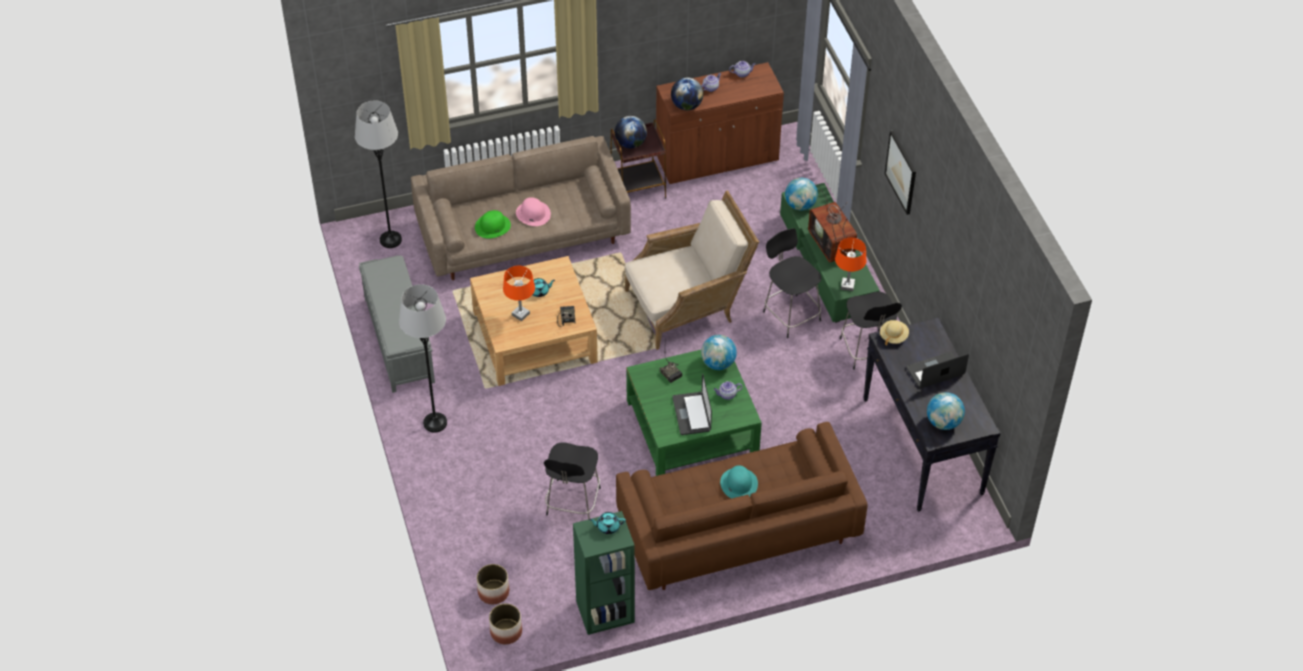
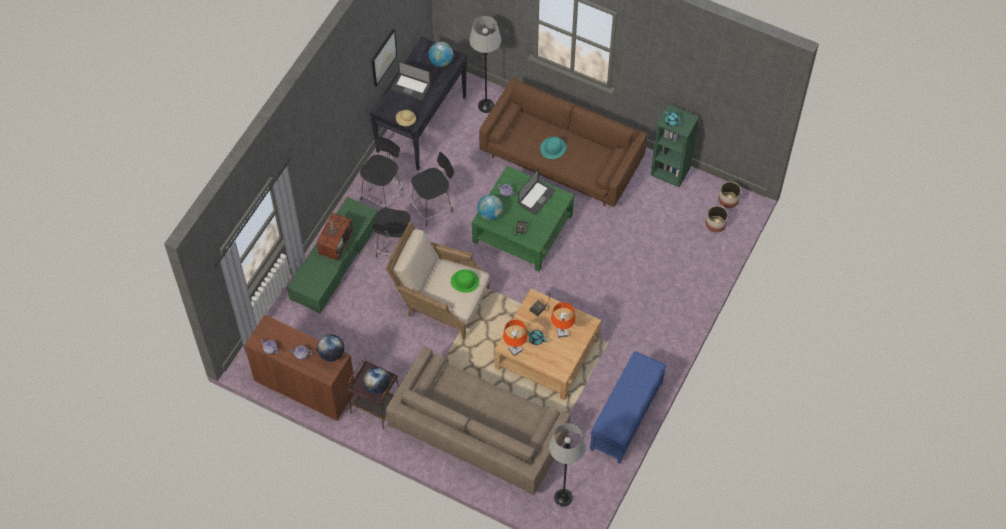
camera: 135 degrees left, 10 degrees up
(399, 340) = (626, 417): grey bench -> blue bench
(435, 423) = (656, 344): grey floor lamp -> grey floor lamp (486, 106)
(492, 226) = (513, 414): green hat -> green hat (464, 281)
(533, 213) = (480, 402): pink hat -> none
(572, 503) = (629, 237): black stool -> black stool (433, 207)
(800, 205) = (319, 283): globe -> none
(847, 285) = (359, 212): orange table lamp -> orange table lamp (515, 350)
(901, 172) = (316, 146): picture -> picture (383, 57)

